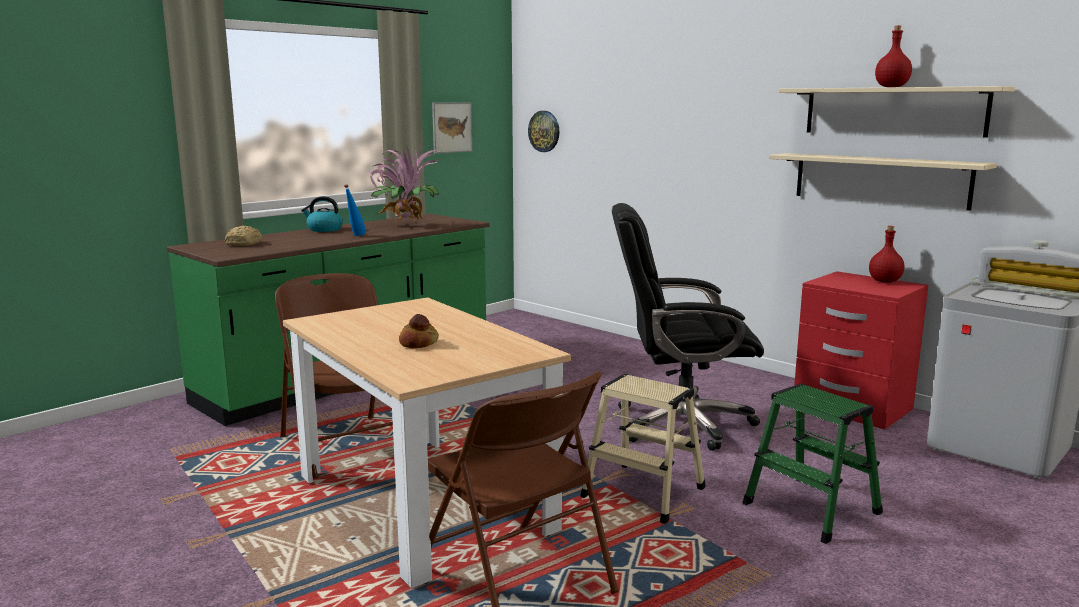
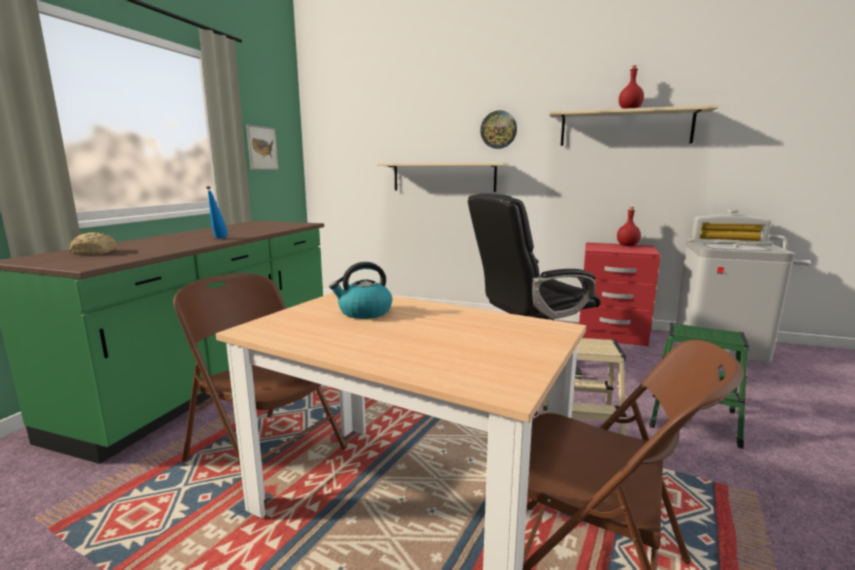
camera: 25 degrees left, 0 degrees up
(324, 229) = (174, 236): kettle -> kettle (364, 312)
(405, 226) = (253, 229): potted plant -> none
(419, 343) = (425, 337): bread -> none
(544, 131) = (334, 154): wall clock -> wall clock (498, 129)
(880, 180) = (616, 176): beige shelf -> beige shelf (443, 177)

